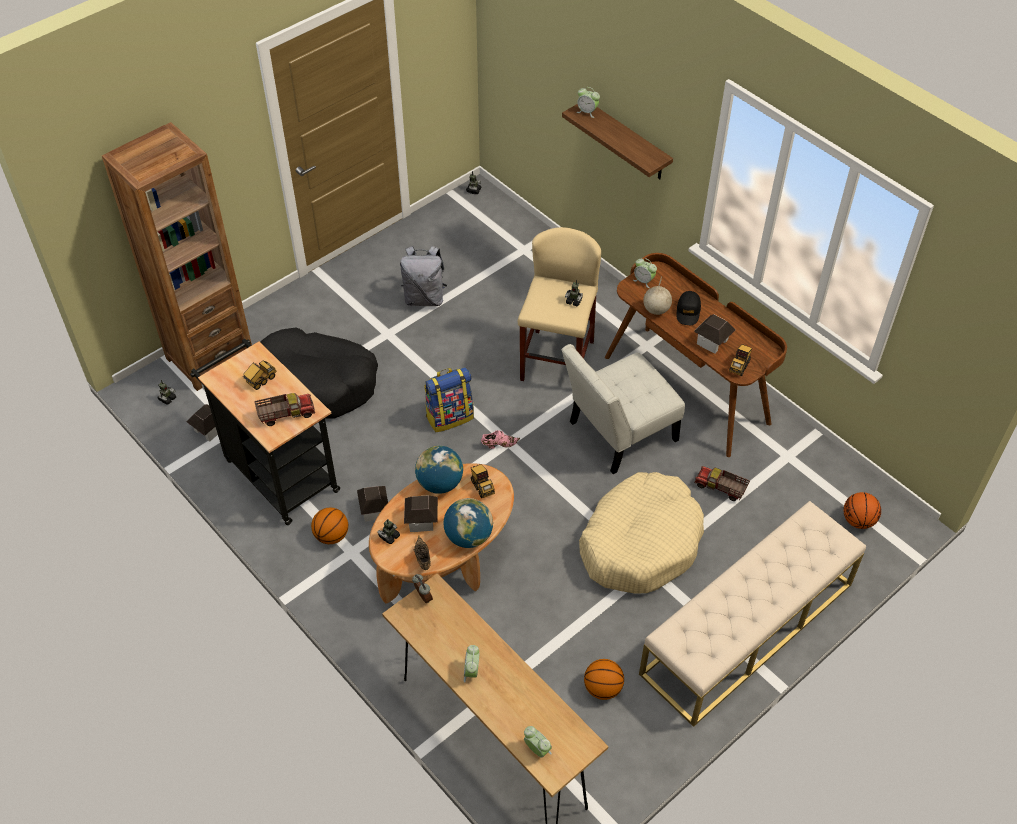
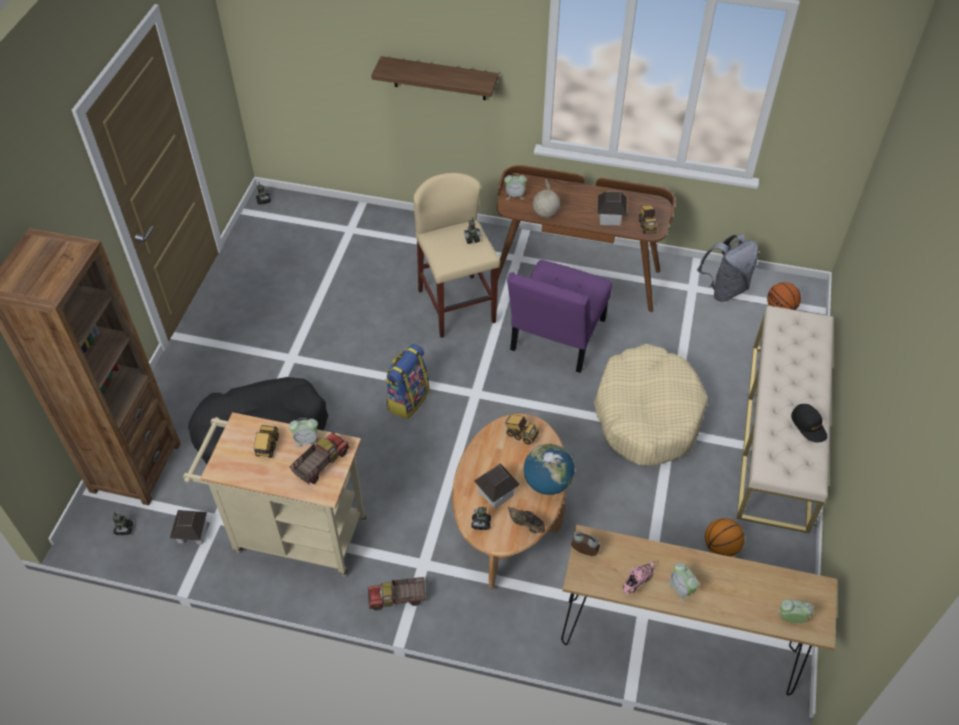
camera: 35 degrees left, 0 degrees up
(277, 471) = (293, 534): black cart -> beige cart
(331, 536) = (393, 561): basketball -> none
(374, 510) = (411, 515): toy house -> none
(424, 298) = (298, 311): grey backpack -> grey backpack (724, 289)
(440, 483) = (483, 452): globe -> none
(498, 444) = (469, 400): pink shoe -> pink shoe (637, 582)
(587, 112) = (393, 65): alarm clock -> alarm clock (306, 440)
(617, 434) = (555, 339): white chair -> purple chair
(688, 312) = (571, 203): black cap -> black cap (808, 426)
(720, 488) = (667, 339): toy truck -> toy truck (397, 599)

